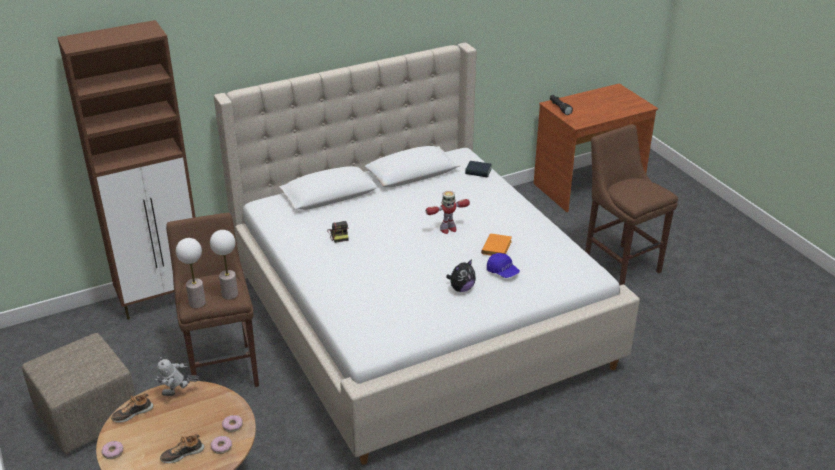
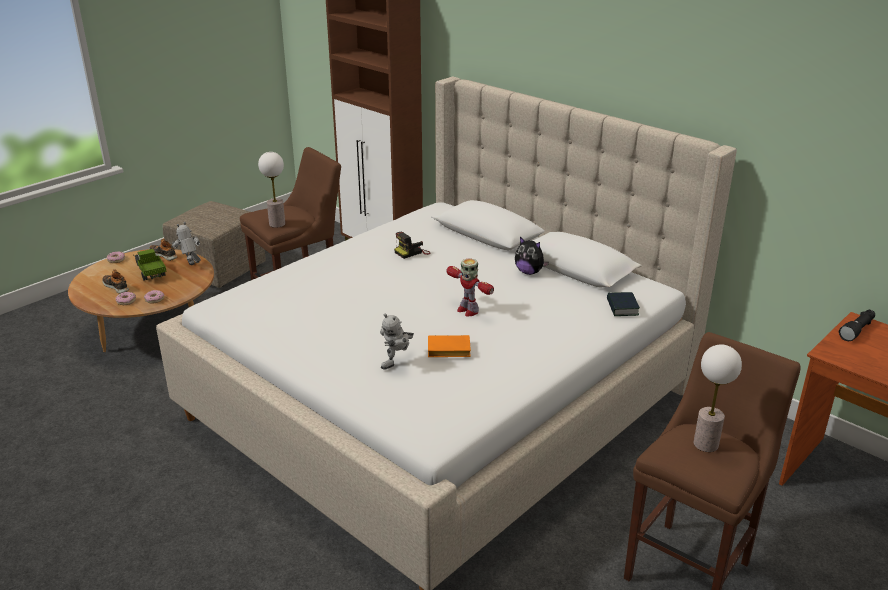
camera: 70 degrees right, 5 degrees down
(167, 426) = (150, 272): none -> toy truck
(197, 303) = (258, 214): table lamp -> table lamp (706, 444)
(461, 288) = (347, 340): plush toy -> plush toy (529, 272)
(502, 272) = (398, 363): blue cap -> toy robot

